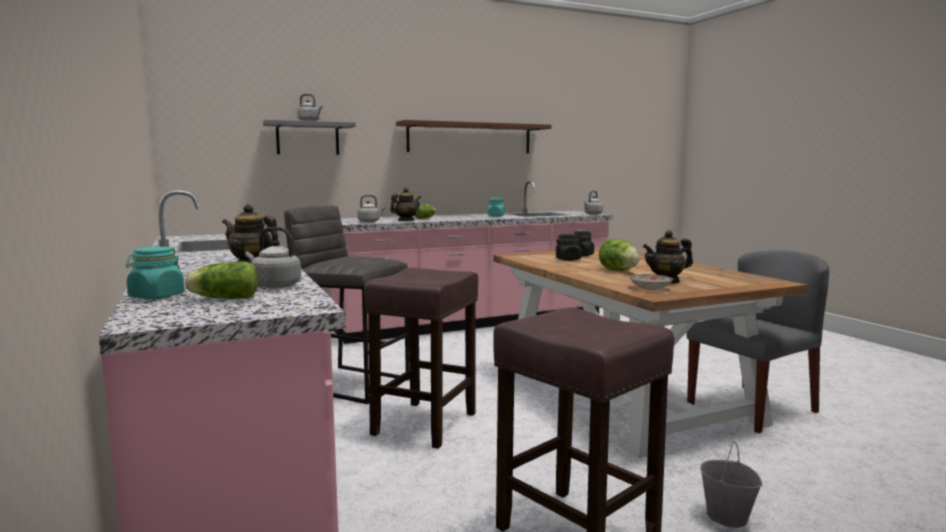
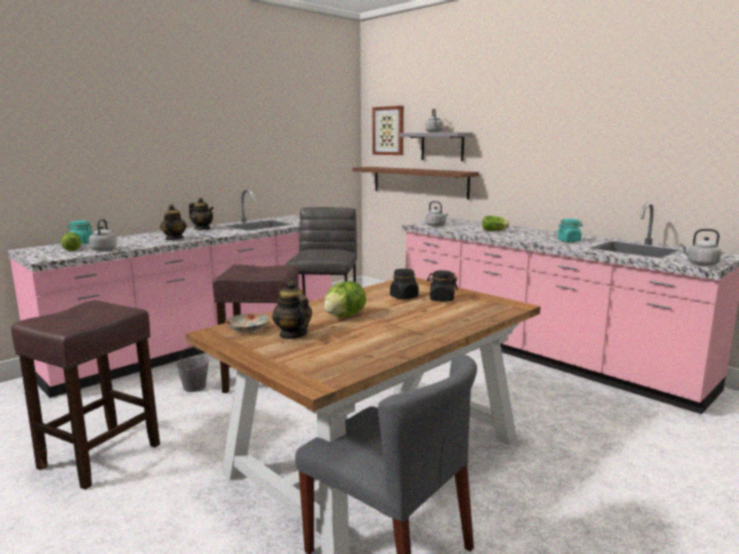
camera: 70 degrees right, 5 degrees up
(213, 116) = (388, 130): none -> picture
(406, 221) = (460, 229): teapot -> teapot (202, 229)
(470, 138) = (593, 144): brown shelf -> brown shelf (419, 182)
(727, 517) = (115, 522): grey bucket -> grey bucket (194, 387)

